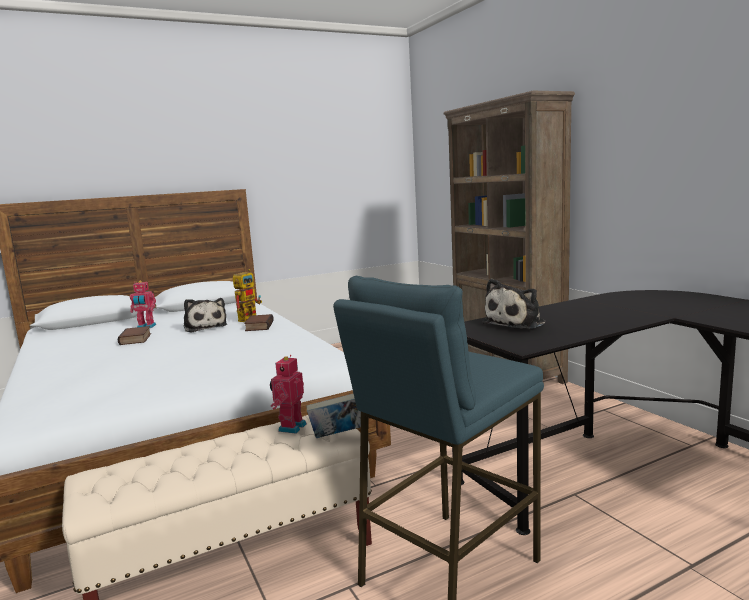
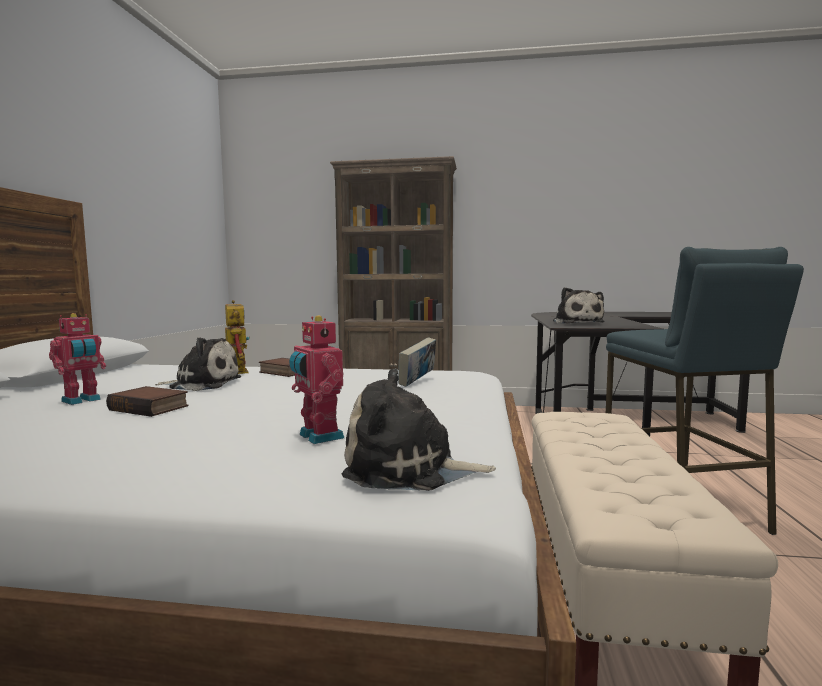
camera: 55 degrees left, 5 degrees down
(51, 405) = (409, 469): none -> plush toy
(290, 427) = (577, 425): toy robot -> toy robot (318, 437)
(339, 436) = (620, 417): book -> book (417, 382)

